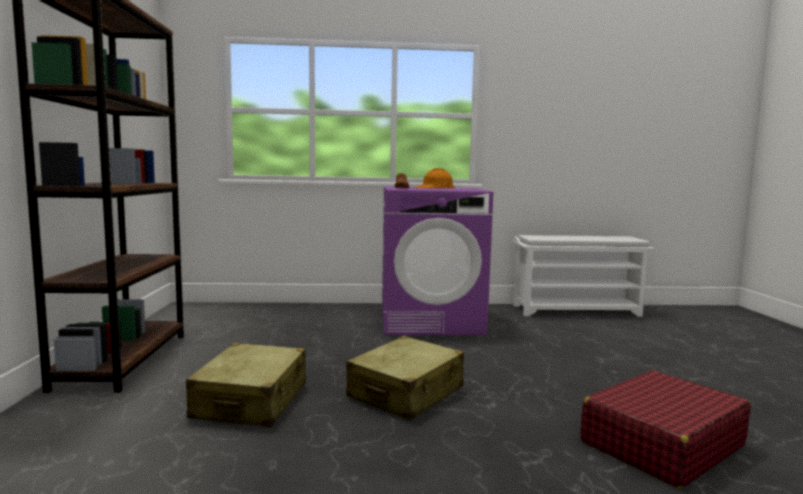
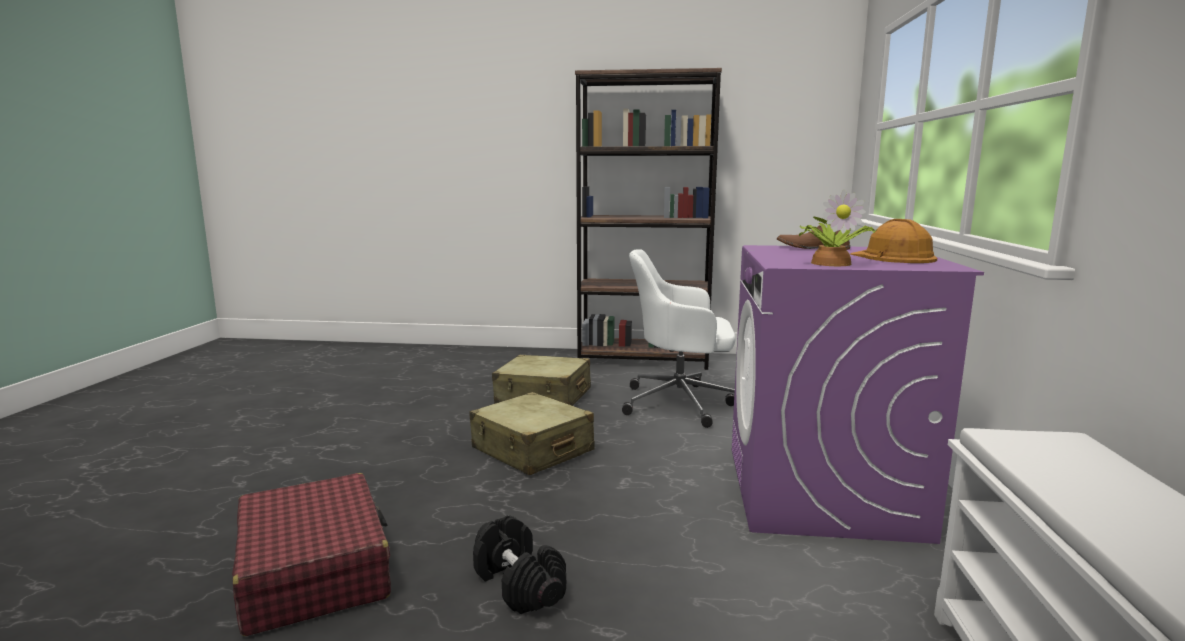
camera: 100 degrees right, 5 degrees up
(282, 346) = (680, 403): none -> white office chair
(466, 189) = (832, 263): none -> potted plant
(591, 379) = (518, 584): none -> black dumbbell

